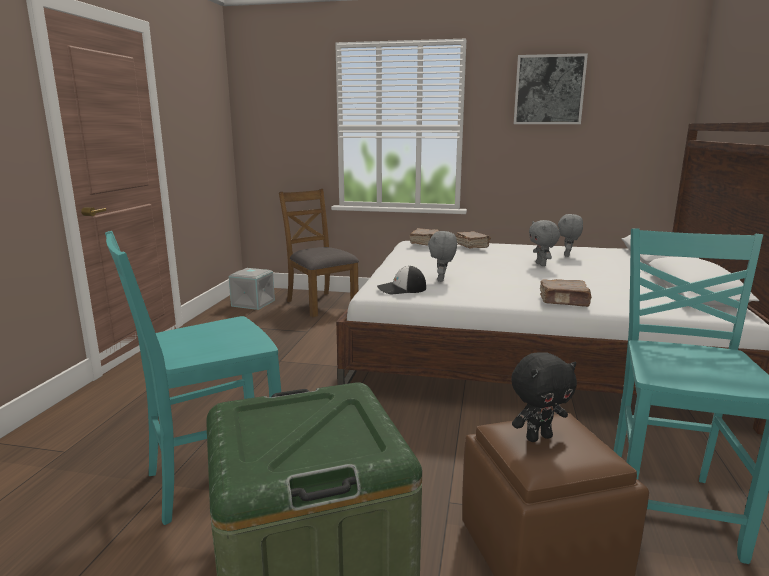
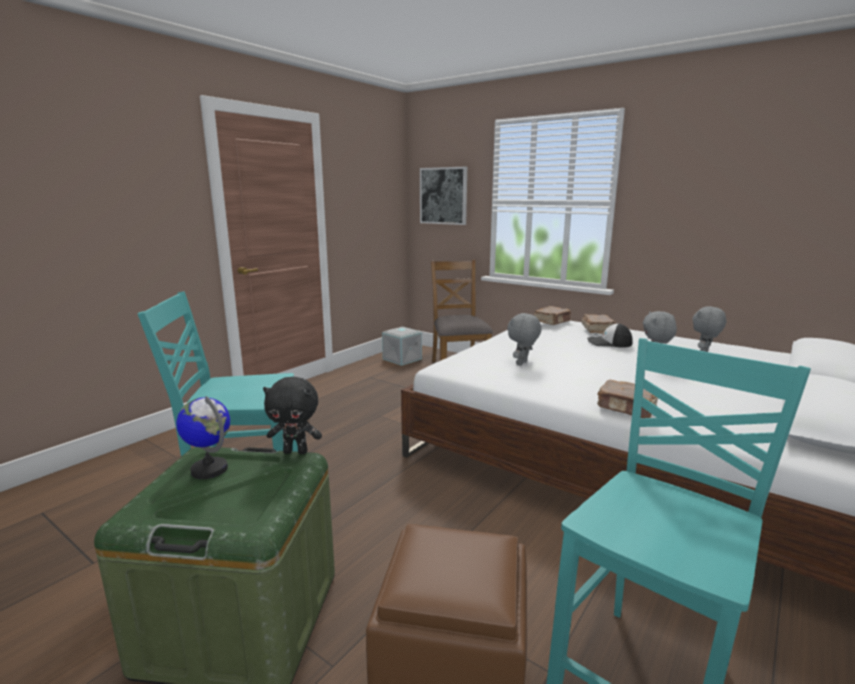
camera: 25 degrees right, 0 degrees up
(265, 420) = (209, 469): none -> globe
(401, 289) = (470, 367): cap -> cap (609, 343)
(538, 437) = (443, 553): black plush toy -> black plush toy (296, 451)
(549, 90) = (717, 161): picture -> picture (443, 196)

